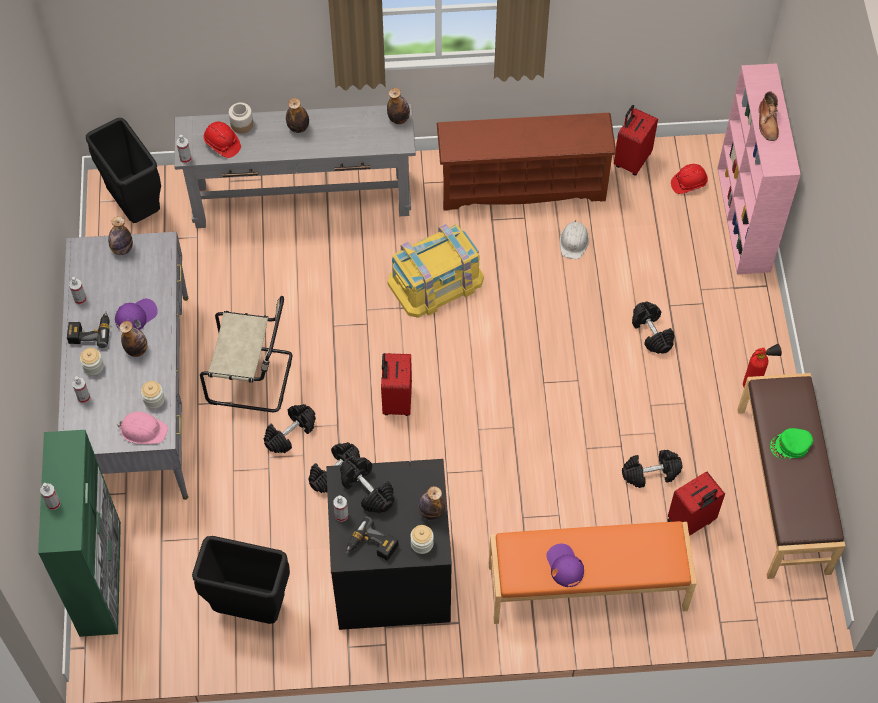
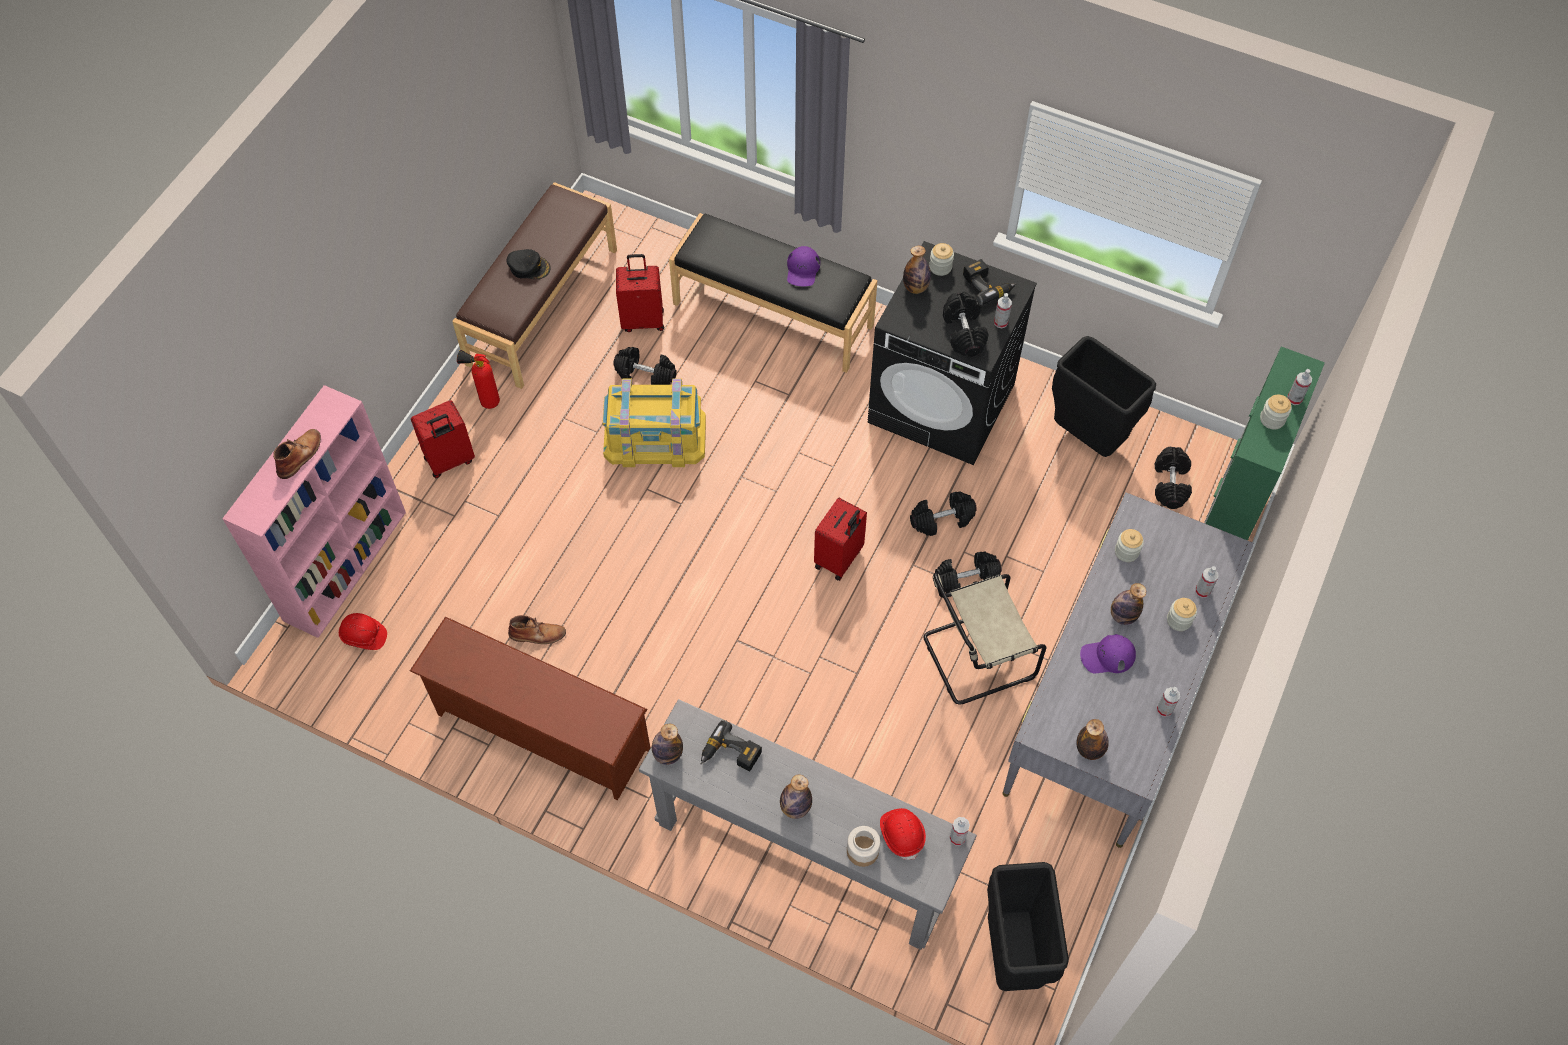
camera: 150 degrees left, 0 degrees up
(66, 475) = (1272, 419): none -> jar
(90, 332) = (1167, 663): power drill -> power drill (730, 755)
(143, 430) = (1151, 526): pink hard hat -> none
(254, 378) = (974, 657): beige chair -> beige chair turned 60 degrees counterclockwise
(435, 280) = (715, 667): yellow storage box -> yellow storage box (655, 437)
(574, 241) = (538, 634): white hard hat -> brown boot
(587, 588) = (773, 313): orange bench -> black bench
(631, 160) = (399, 698): red suitcase -> red suitcase (450, 461)
(651, 333) = (539, 497): black dumbbell -> black dumbbell (1170, 484)
(790, 446) = (529, 267): green cap -> black cap

